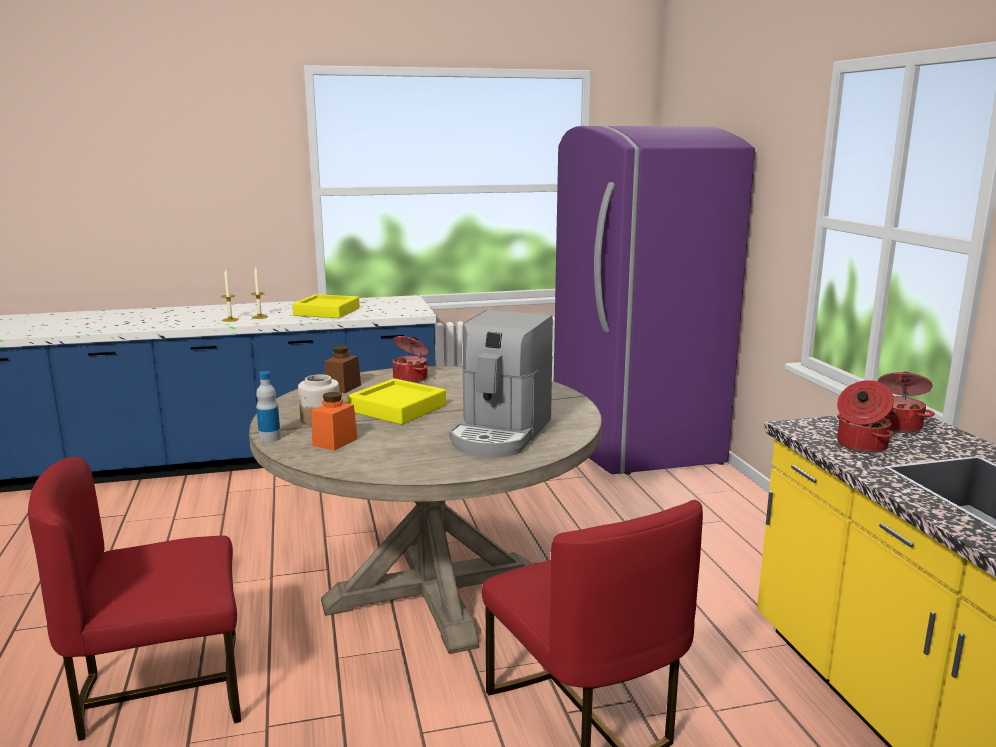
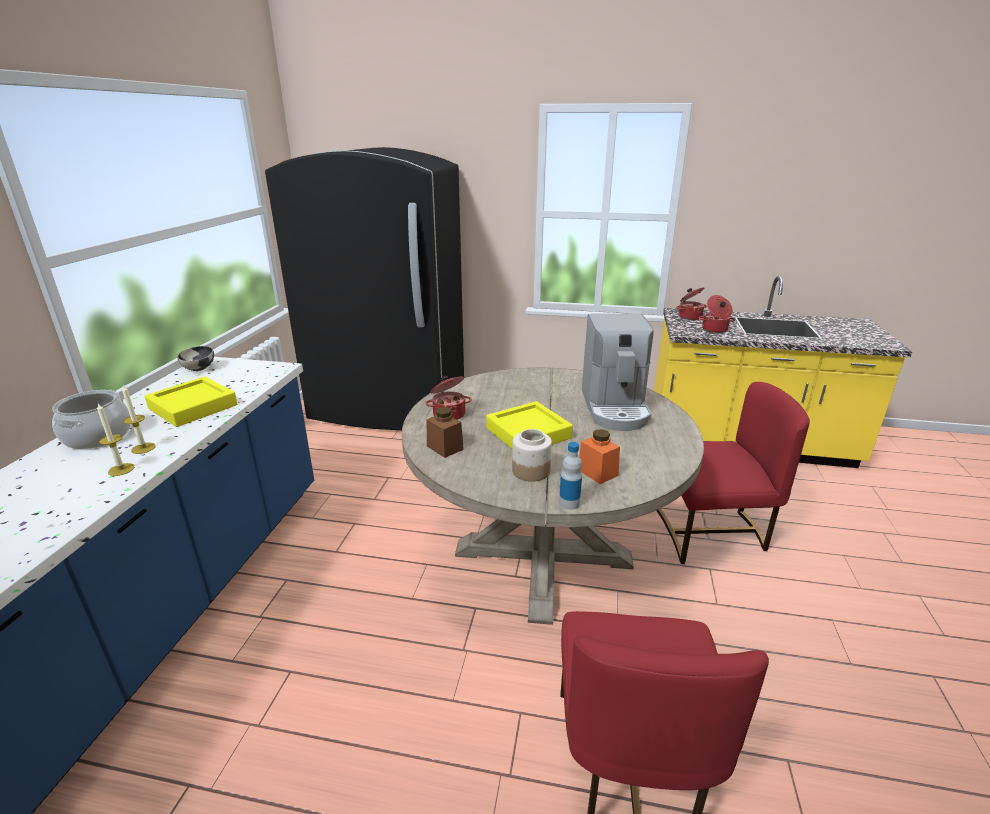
camera: 65 degrees left, 10 degrees up
(269, 307) = (98, 436): none -> cooking pot
(393, 299) = (199, 368): none -> bowl
(500, 434) = (615, 408): coffee machine -> coffee machine turned 45 degrees clockwise
(630, 439) = (389, 407): purple fridge -> black fridge

